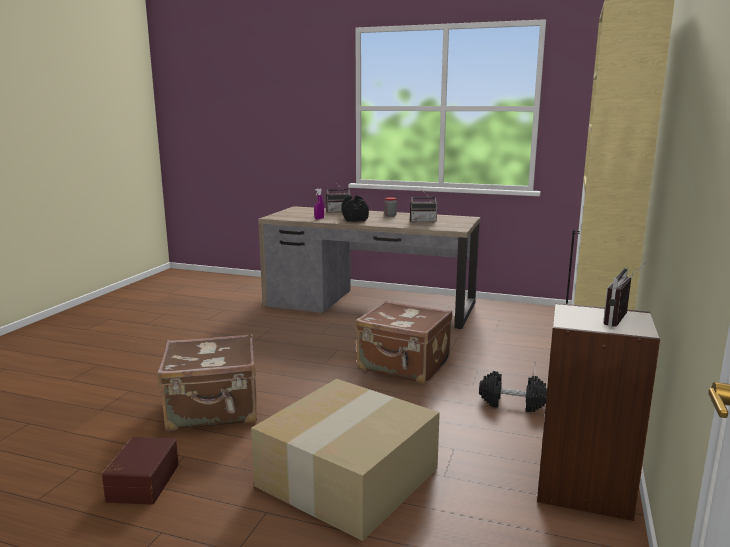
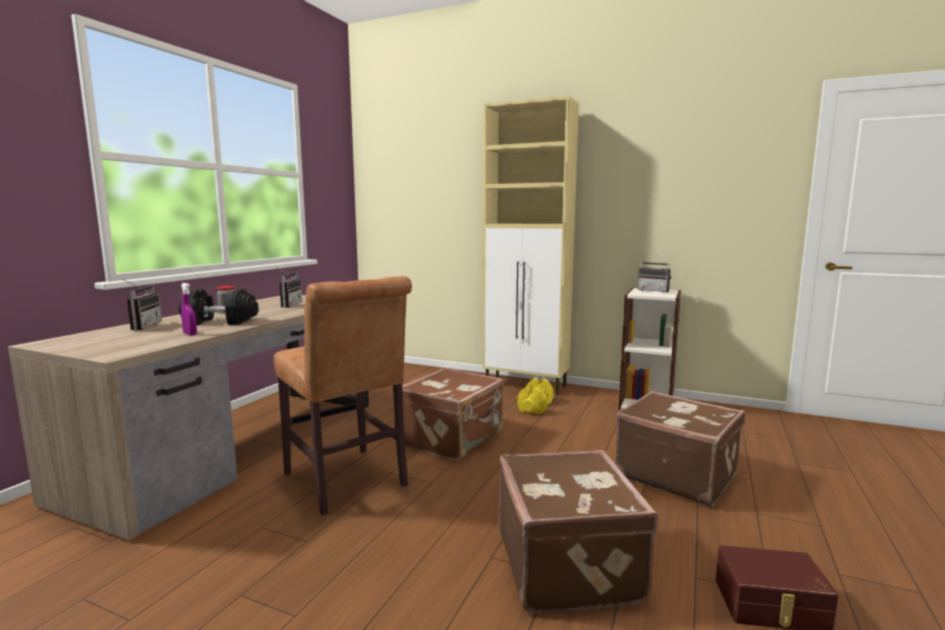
camera: 85 degrees left, 5 degrees down
(322, 339) = (347, 482): none -> brown chair
(347, 475) = (676, 474): cardboard box -> brown suitcase
(512, 403) = (535, 407): black dumbbell -> yellow dumbbell

